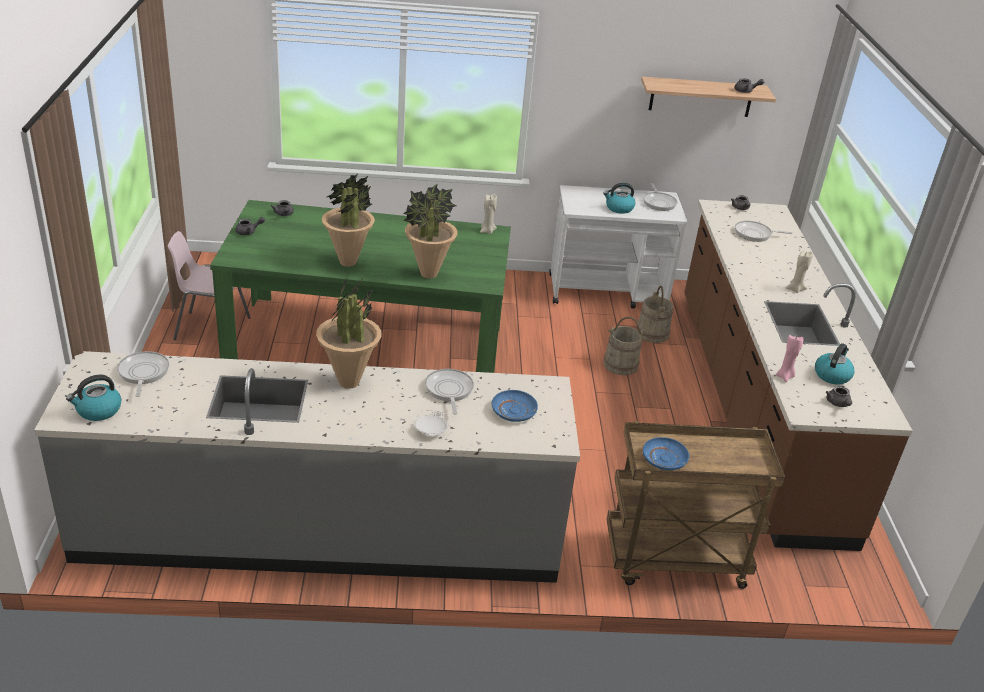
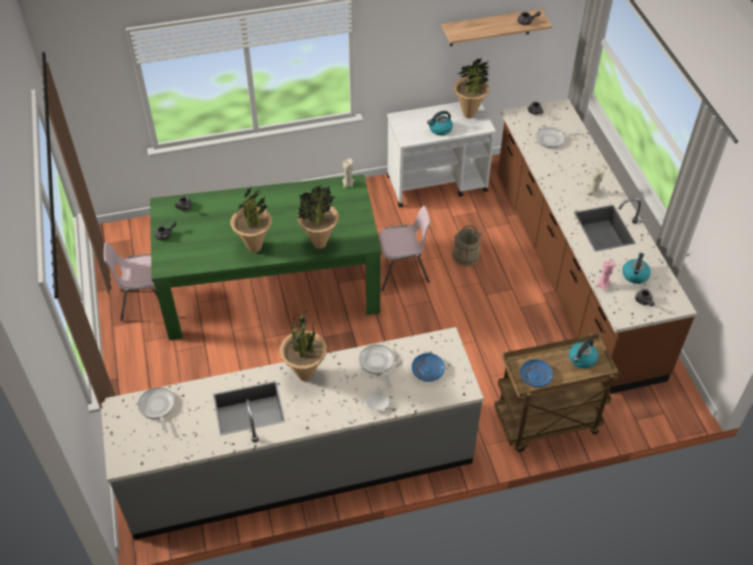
camera: 10 degrees left, 15 degrees up
(98, 410) = (142, 450): kettle -> kettle (582, 359)
(534, 364) = (402, 272): none -> pink chair
(652, 333) = (481, 218): beige bucket -> none
(659, 202) = (469, 114): frying pan -> potted plant

